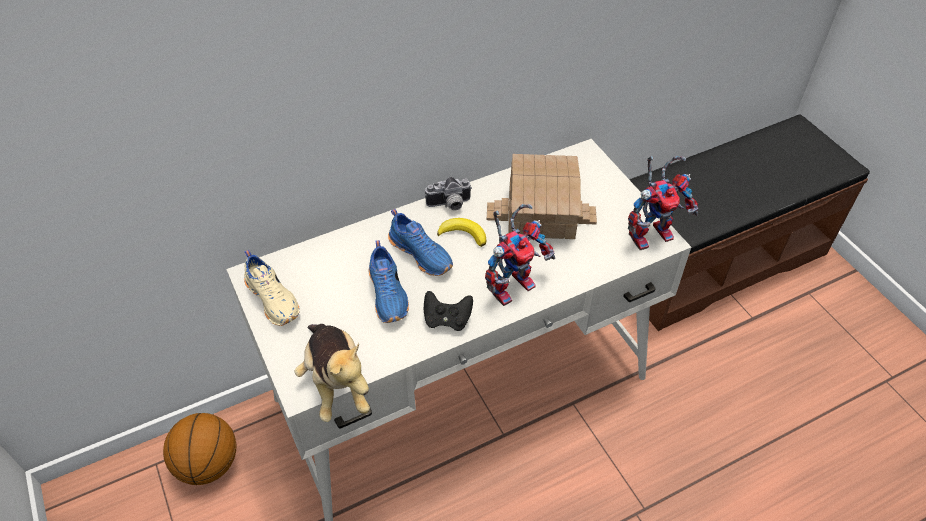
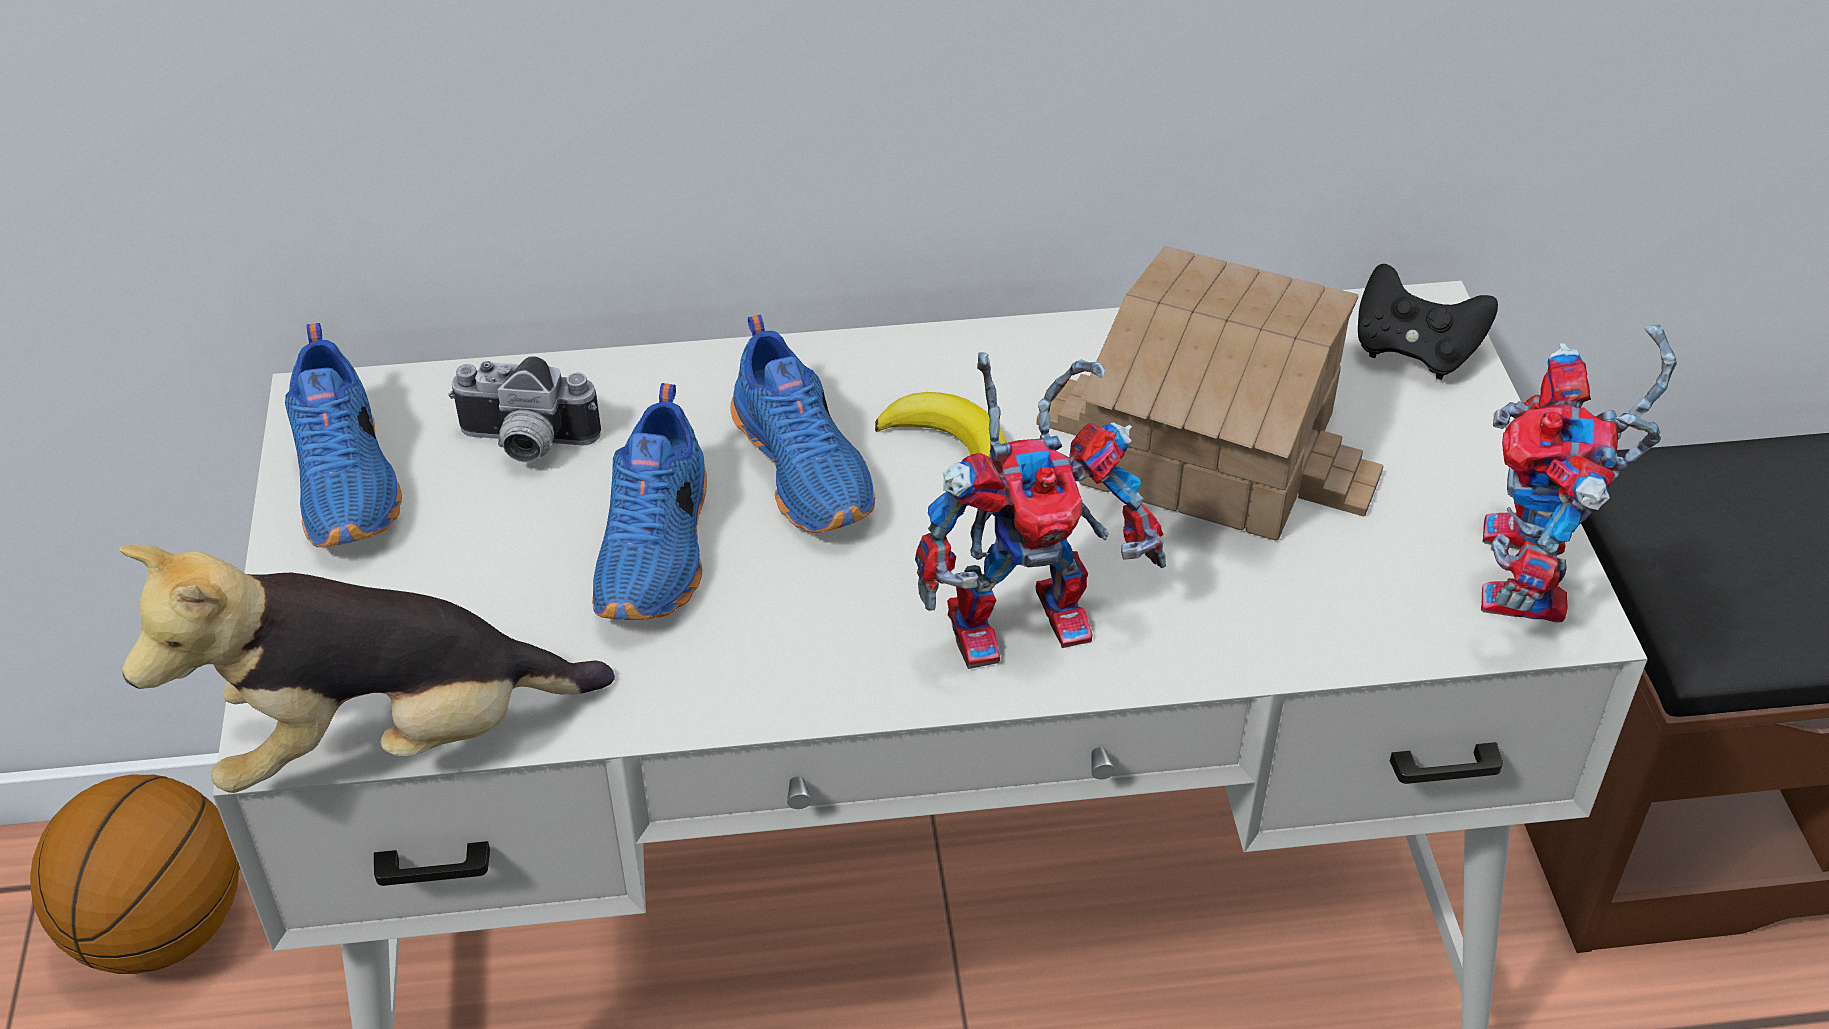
camera: 20 degrees right, 5 degrees down
(274, 299) = (349, 479): beige shoe -> blue shoe
(336, 383) = (390, 742): plush toy -> plush toy turned 75 degrees clockwise
(447, 319) = (786, 661): black game controller -> black game controller (1414, 351)
(449, 205) = (950, 360): camera -> camera (525, 445)
(652, 232) = (1534, 584): toy robot -> toy robot turned 105 degrees clockwise

